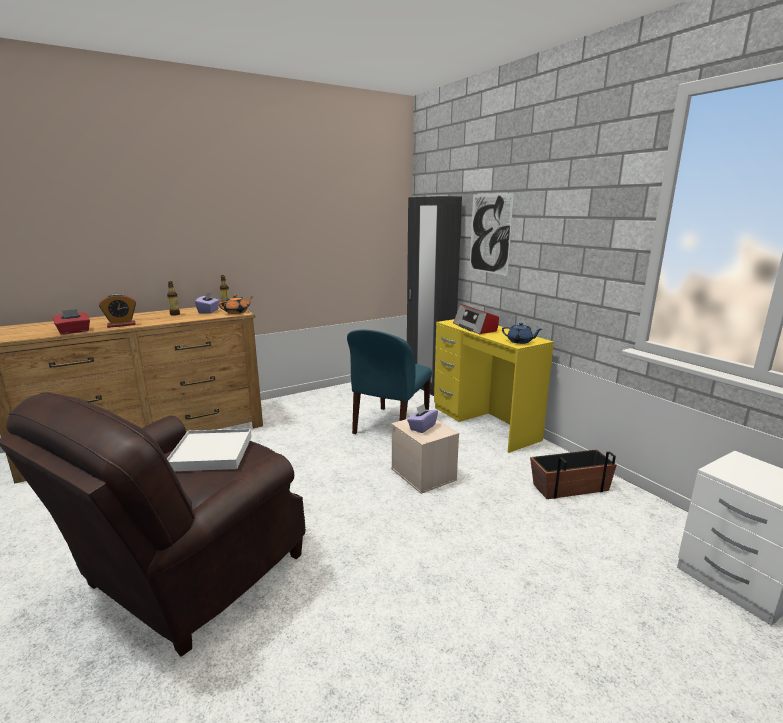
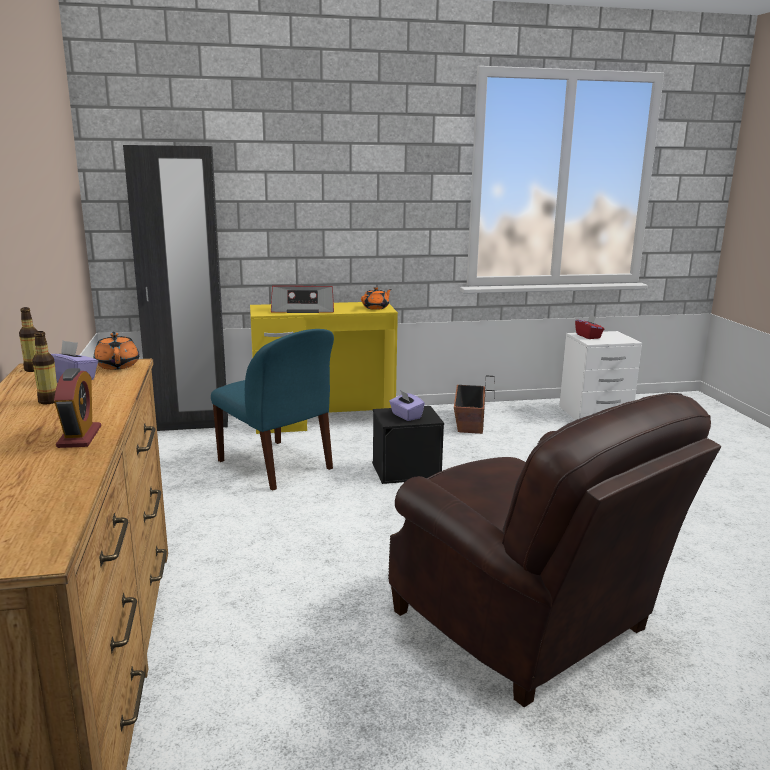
camera: 70 degrees left, 0 degrees up
(74, 331) = (79, 473): red tissue box -> red tissue box (588, 336)
(212, 453) = (492, 479): white tray -> none
(424, 474) = (406, 470): beige storage box -> black storage box
(490, 234) = (271, 194): picture -> none
(520, 341) = (376, 307): blue teapot -> orange teapot

